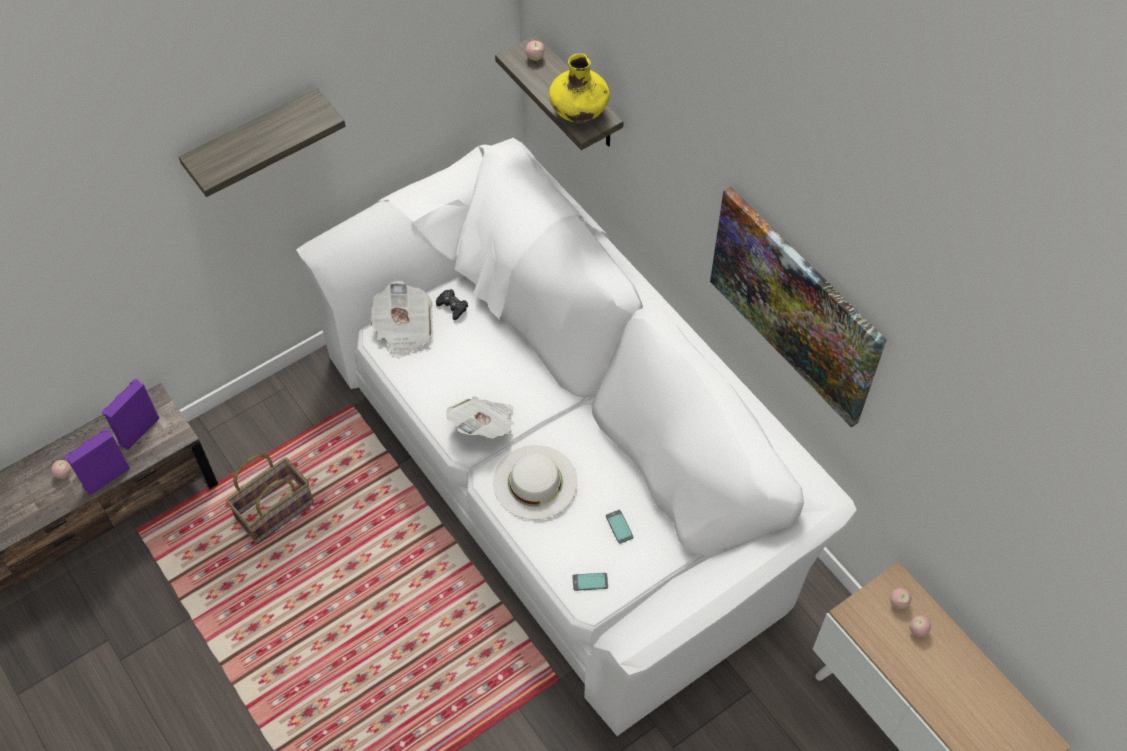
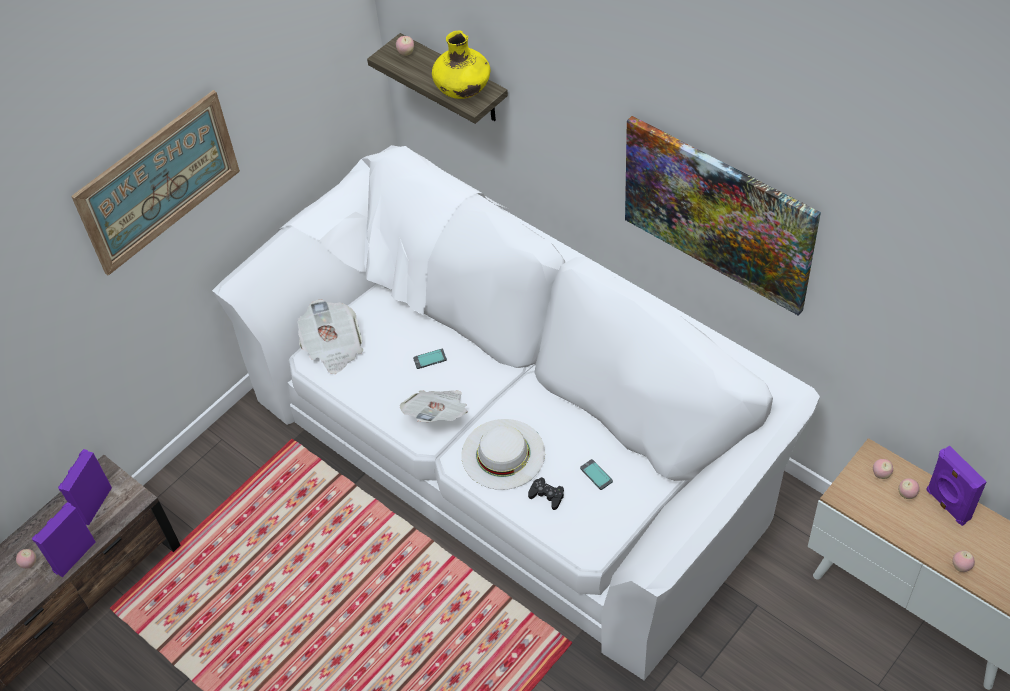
camera: 10 degrees left, 5 degrees down
(254, 141) = (159, 182): shelf -> picture
(274, 510) = (244, 555): basket -> none
(452, 306) = (373, 315): black game controller -> black game controller (547, 495)
(590, 582) = (584, 531): phone -> phone (430, 359)
(947, 719) = (961, 567): none -> apple
(954, 652) = (947, 505): none -> purple speaker

